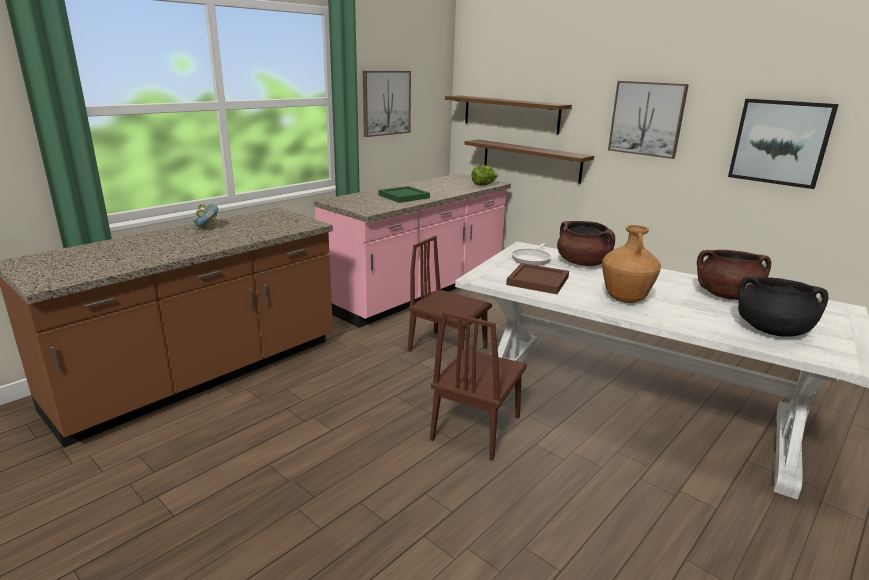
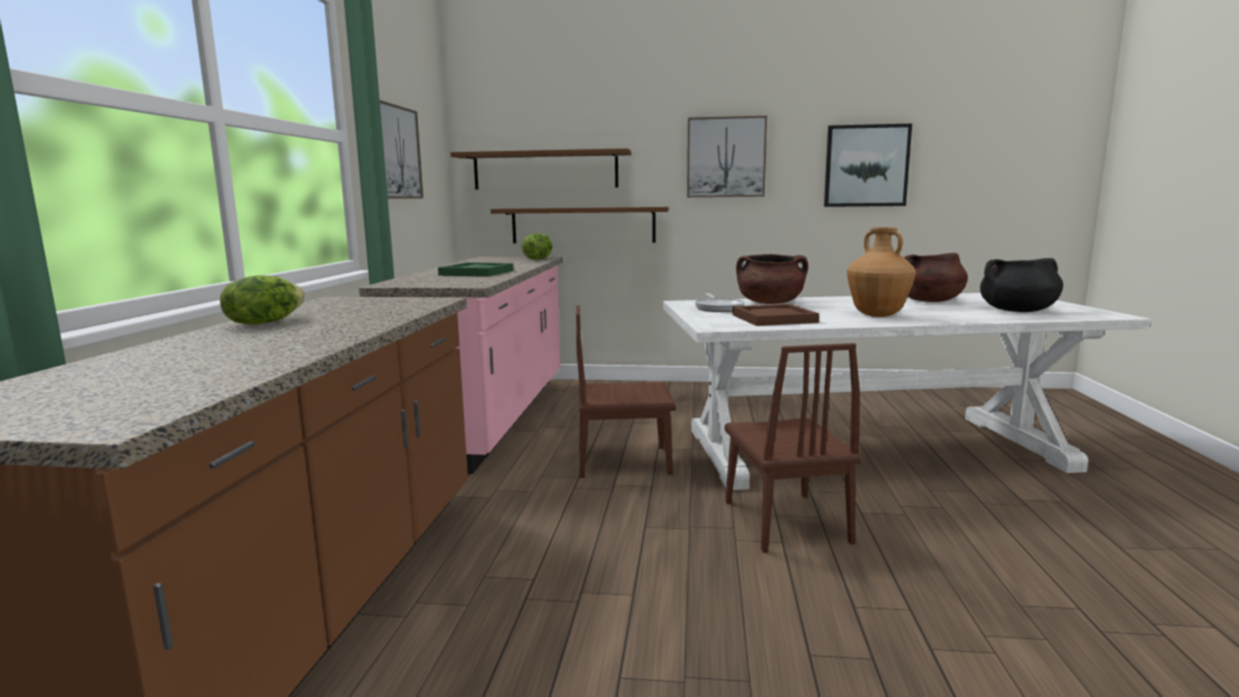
camera: 35 degrees left, 10 degrees down
(207, 227) = (264, 322): bowl -> lettuce

